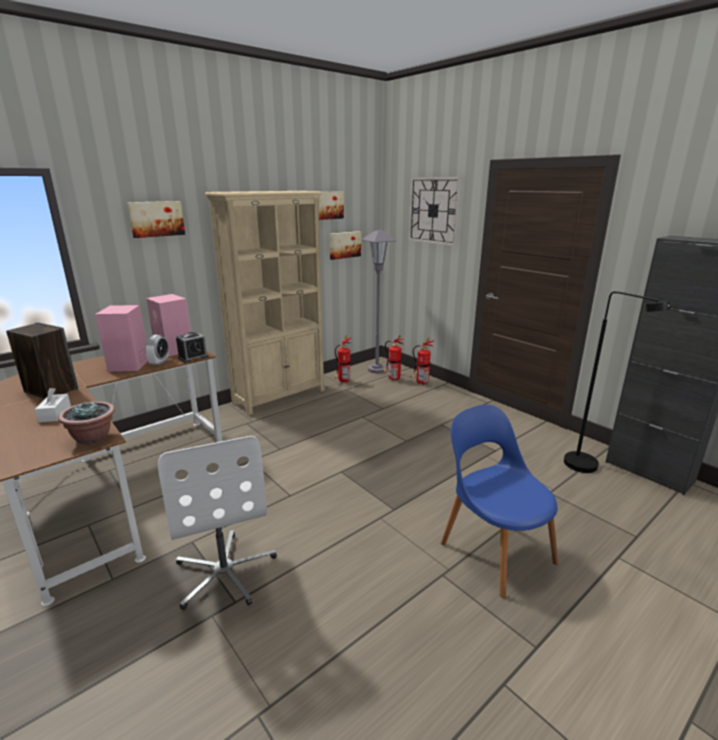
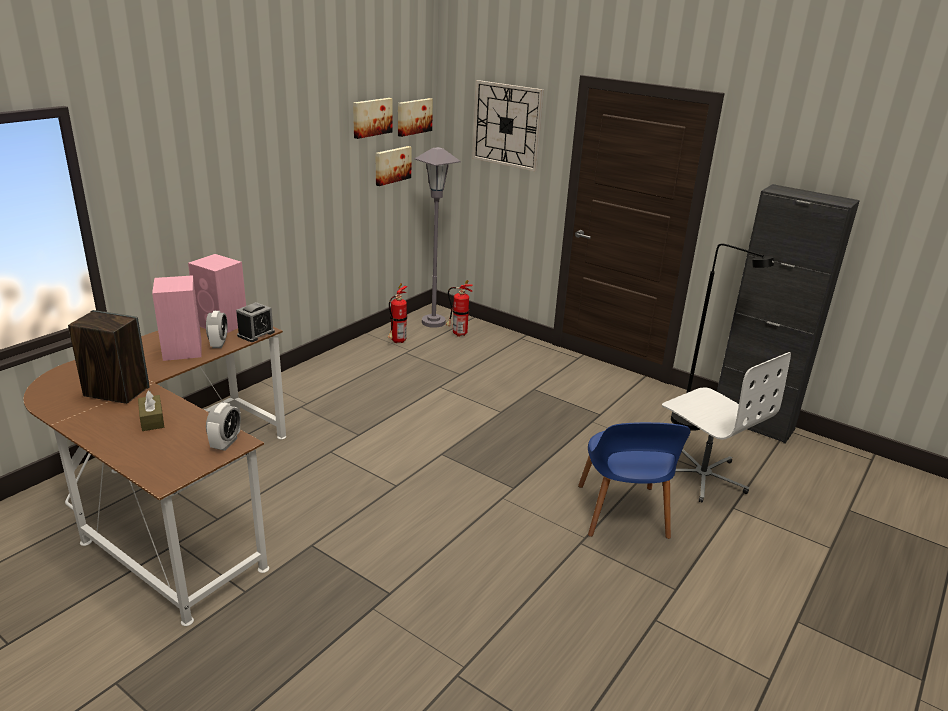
camera: 15 degrees left, 5 degrees up
(55, 414) = (152, 420): white tissue box -> brown tissue box
(93, 438) = (226, 443): potted plant -> alarm clock
(156, 219) = (184, 156): picture -> picture (413, 116)
(225, 571) = (364, 568): white office chair -> white office chair (702, 476)
(280, 396) = (325, 367): beige bookcase -> none
(420, 383) = (494, 338): fire extinguisher -> none
(494, 549) = (622, 514): blue chair -> blue chair turned 135 degrees counterclockwise

